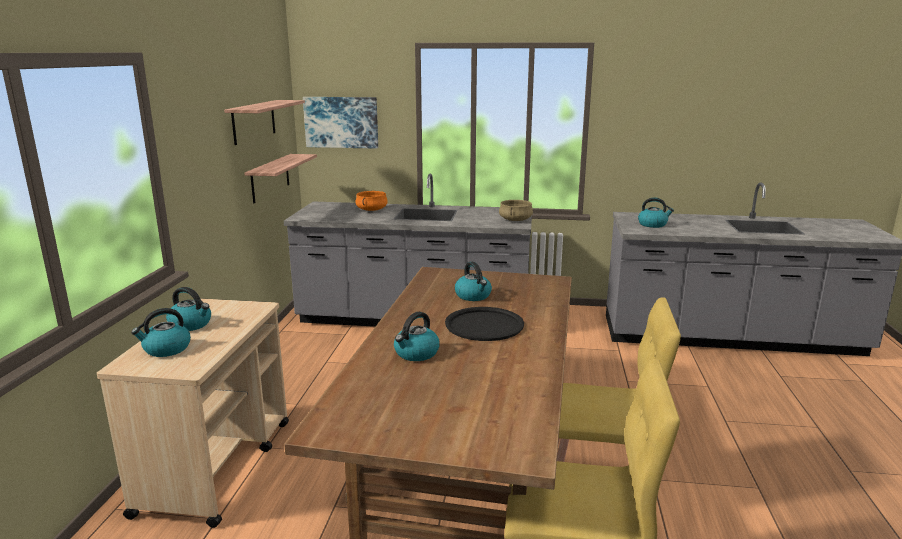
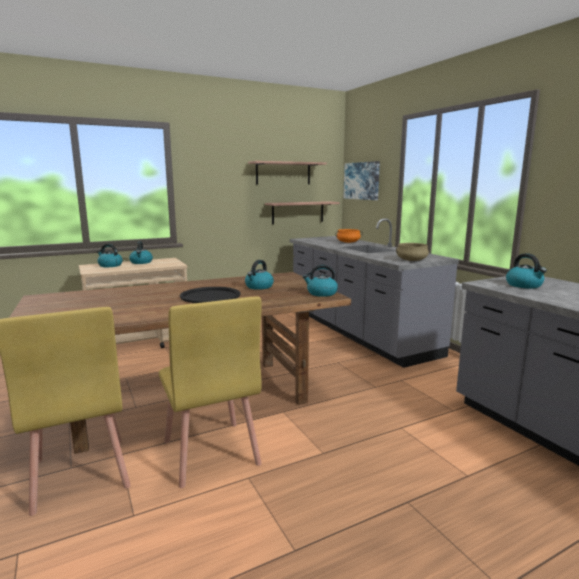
camera: 55 degrees right, 5 degrees down
(416, 353) = (147, 293): kettle -> kettle (321, 293)

